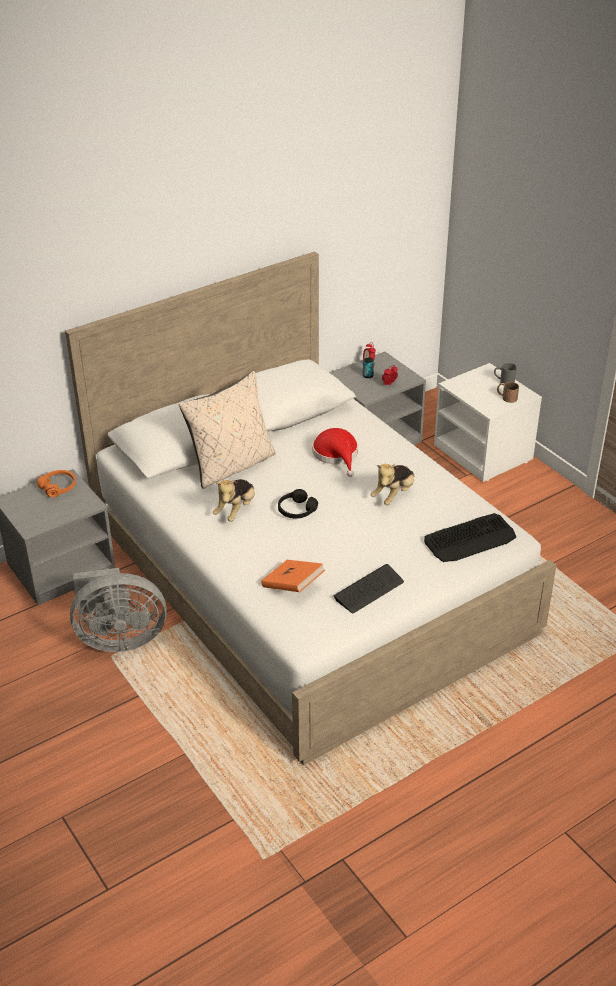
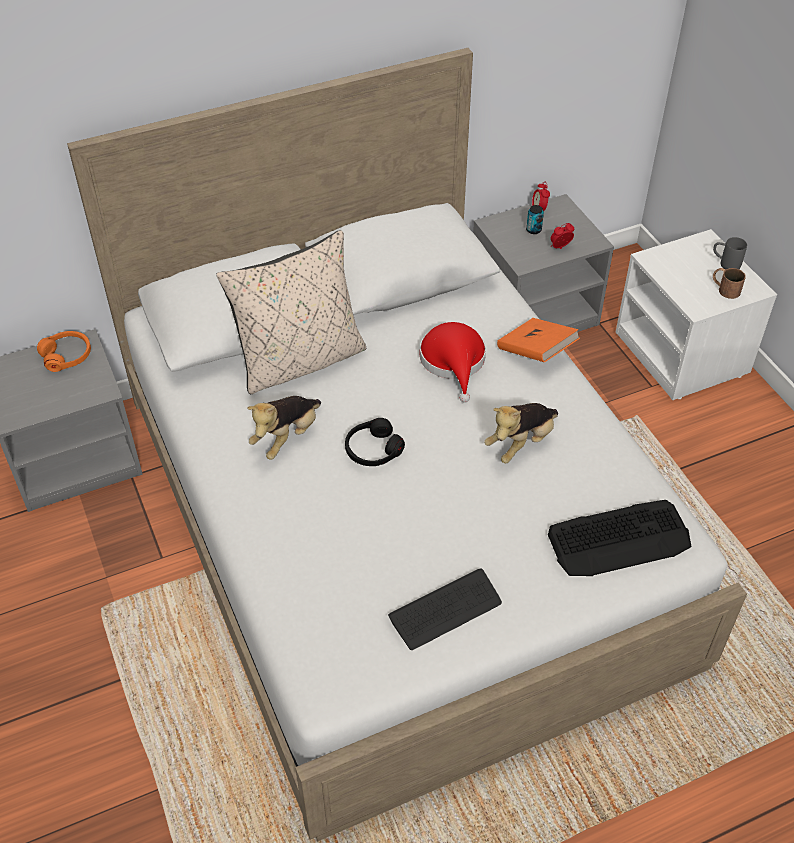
camera: 10 degrees right, 10 degrees up
(119, 638) = (119, 581): grey fan -> none
(293, 586) = (334, 585): orange book -> orange book (536, 352)

